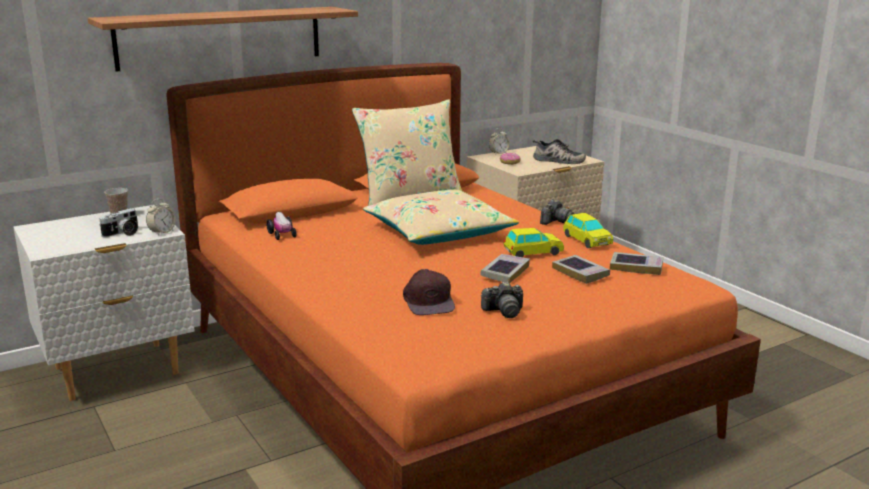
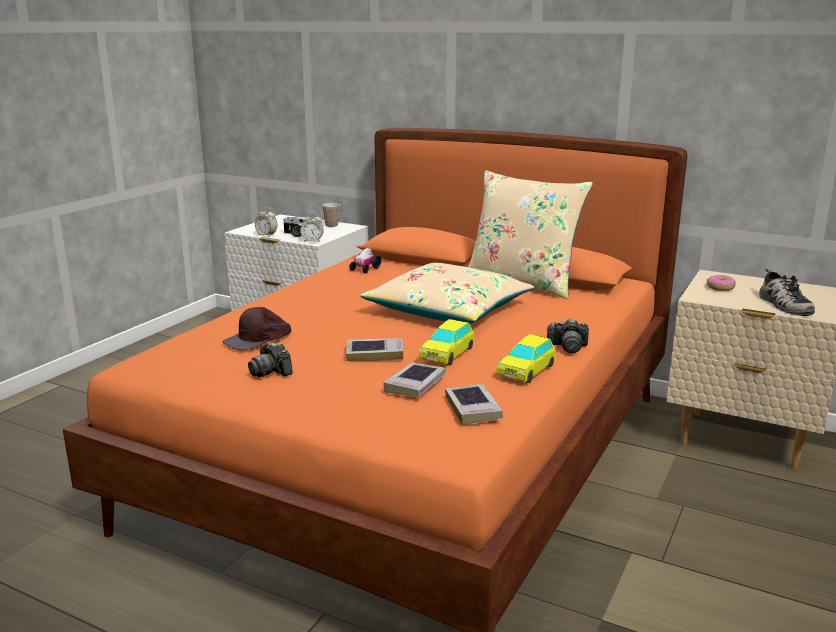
camera: 60 degrees right, 0 degrees up
(220, 37) = (435, 89): shelf -> none
(498, 153) = (743, 277): alarm clock -> alarm clock (266, 235)
(533, 252) = (447, 354): toy car -> toy car turned 75 degrees clockwise

